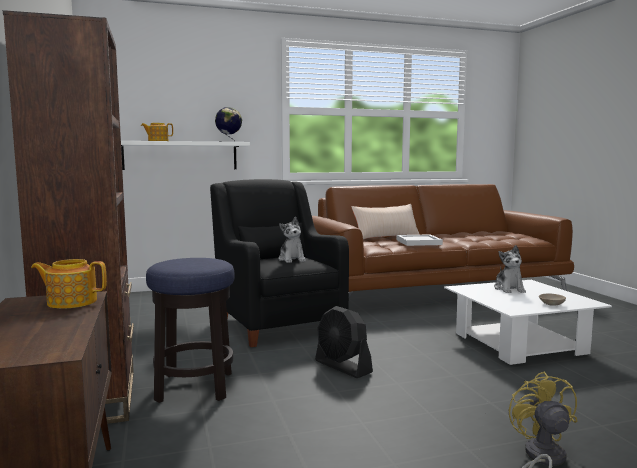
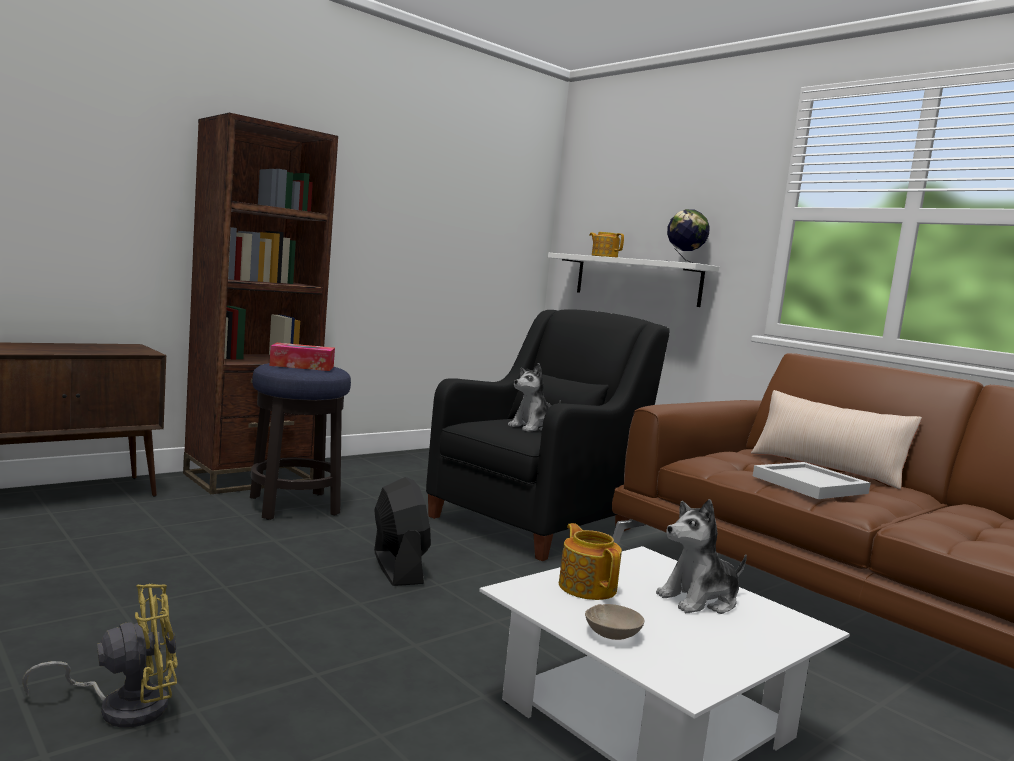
camera: 65 degrees right, 0 degrees up
(71, 302) = (124, 350): teapot -> teapot (587, 587)
(192, 262) = (302, 366): none -> tissue box
(343, 367) = (397, 567): black fan -> black fan turned 135 degrees clockwise

